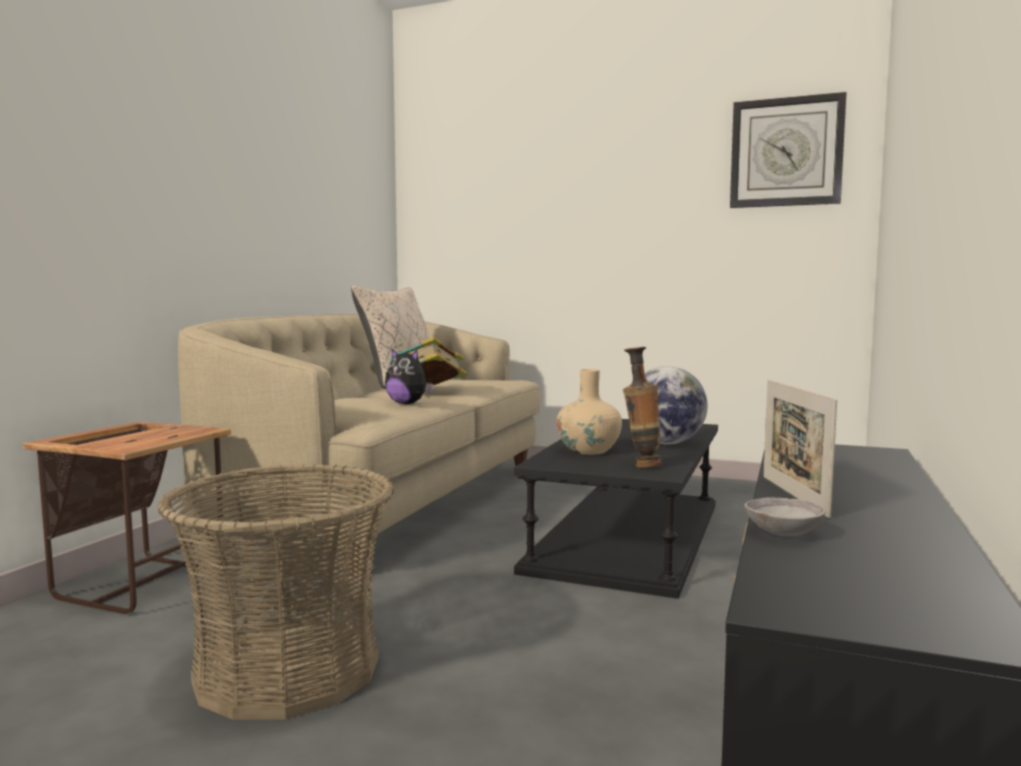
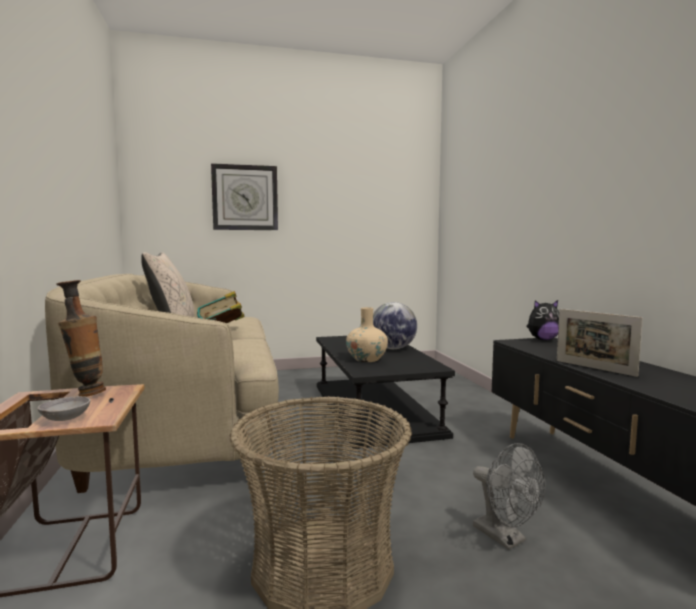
camera: 35 degrees left, 0 degrees up
(407, 404) = (238, 343): plush toy -> plush toy (543, 339)
(525, 727) = (505, 538): none -> grey fan
(641, 465) = (414, 364): vase -> vase (85, 394)
(783, 533) = (649, 388): grey bowl -> grey bowl (65, 419)
(786, 152) = (394, 176): wall clock -> wall clock (245, 198)

